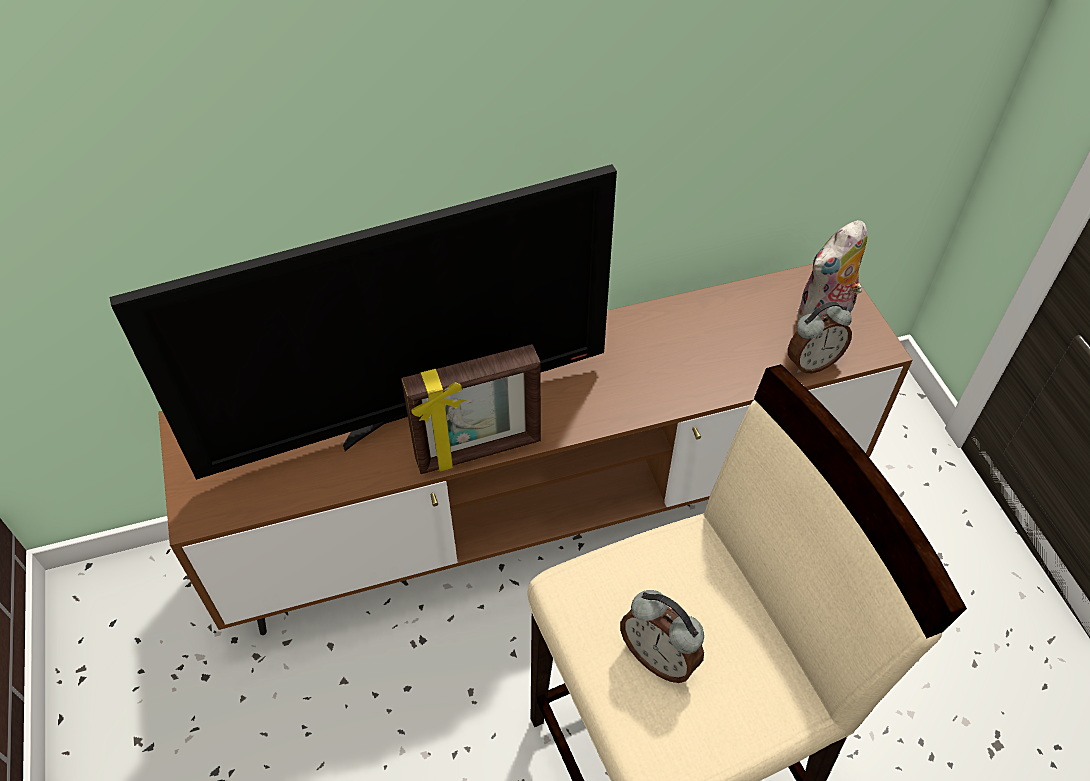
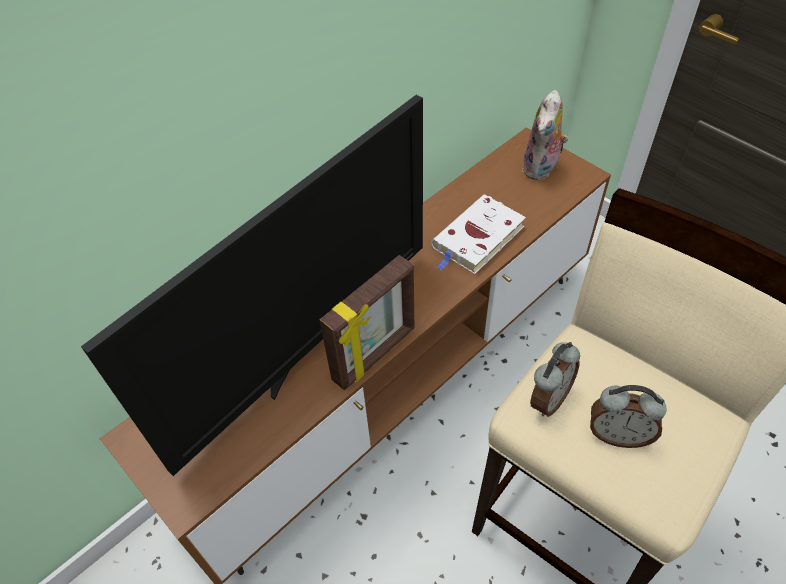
camera: 25 degrees left, 0 degrees up
(682, 371) = (477, 239): none -> white book
(811, 362) = (553, 200): alarm clock -> alarm clock (548, 398)

